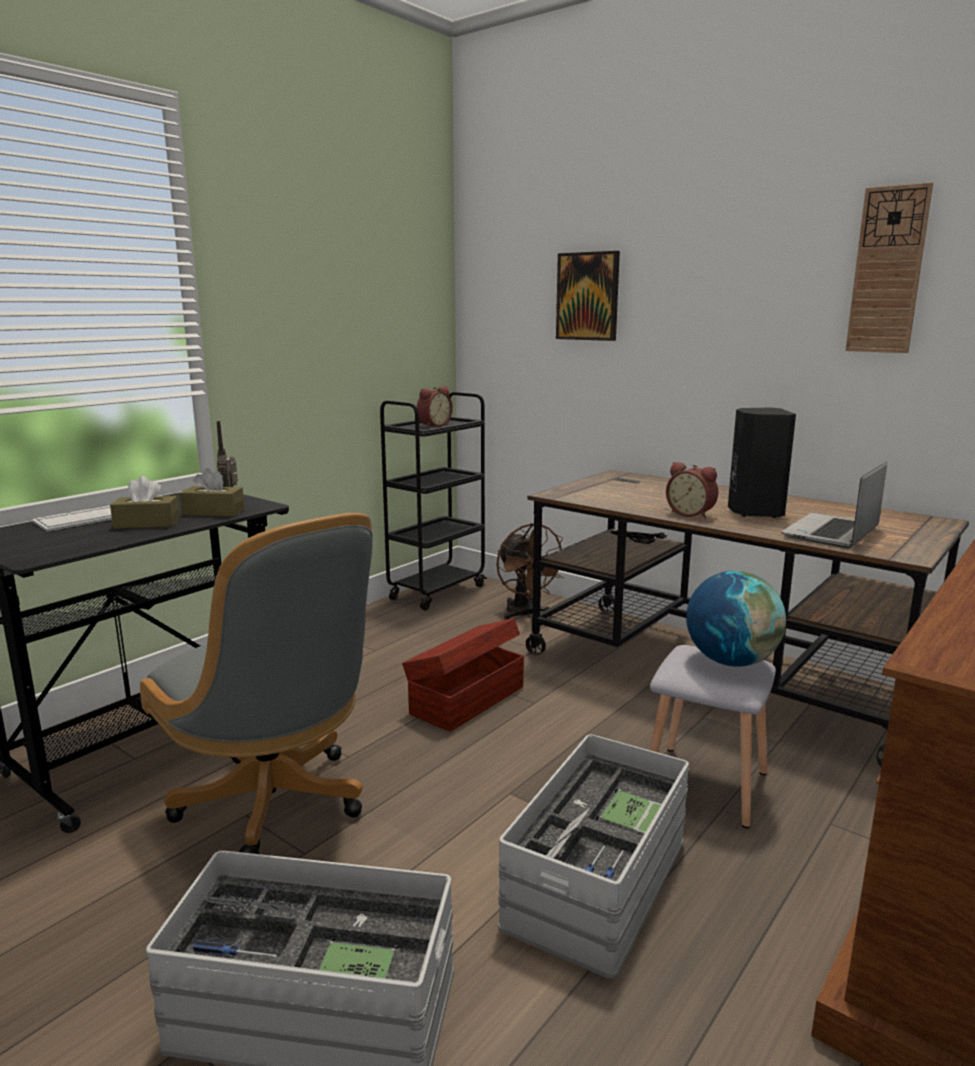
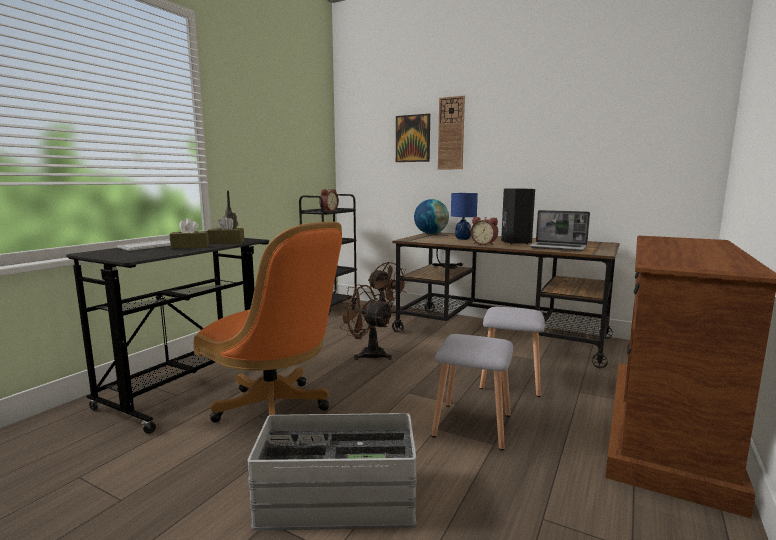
camera: 10 degrees left, 5 degrees down
(280, 809) = (279, 411): grey office chair -> orange office chair
(465, 700) = (367, 354): brown storage box -> brown fan
(599, 882) = (473, 426): grey storage box -> grey stool
(659, 496) = (462, 239): none -> blue table lamp
(731, 661) = (521, 310): globe -> globe (431, 234)
(832, 533) = (559, 248): laptop -> laptop turned 90 degrees counterclockwise
(887, 271) = (571, 119): wall clock -> wall clock (451, 133)

